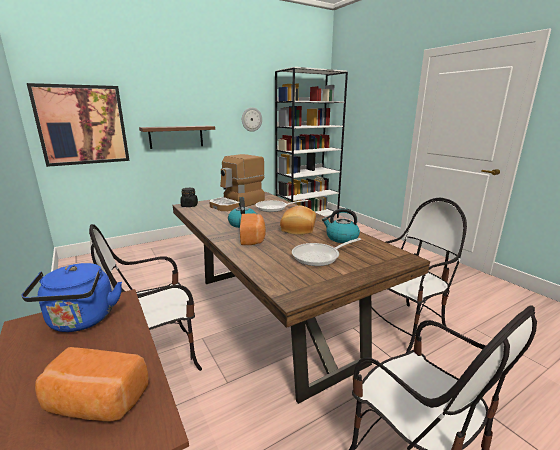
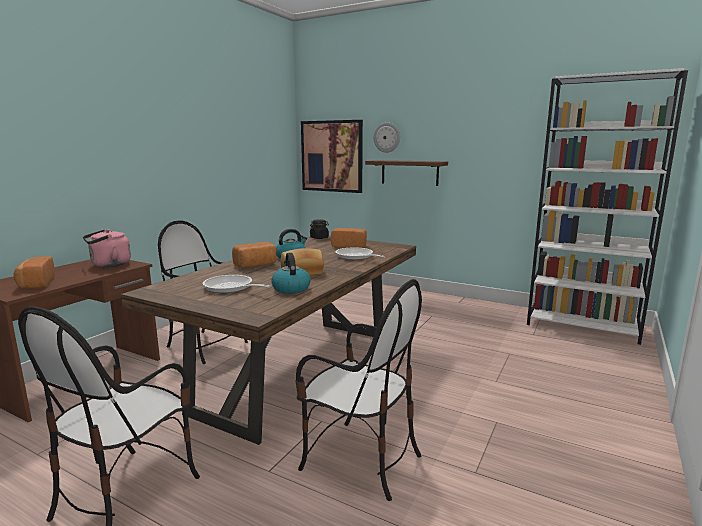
camera: 60 degrees right, 5 degrees down
(81, 321) = (108, 264): blue kettle -> pink kettle
(237, 204) = (349, 246): coffee machine -> bread
(251, 119) = (511, 155): wall clock -> wall clock (387, 137)

